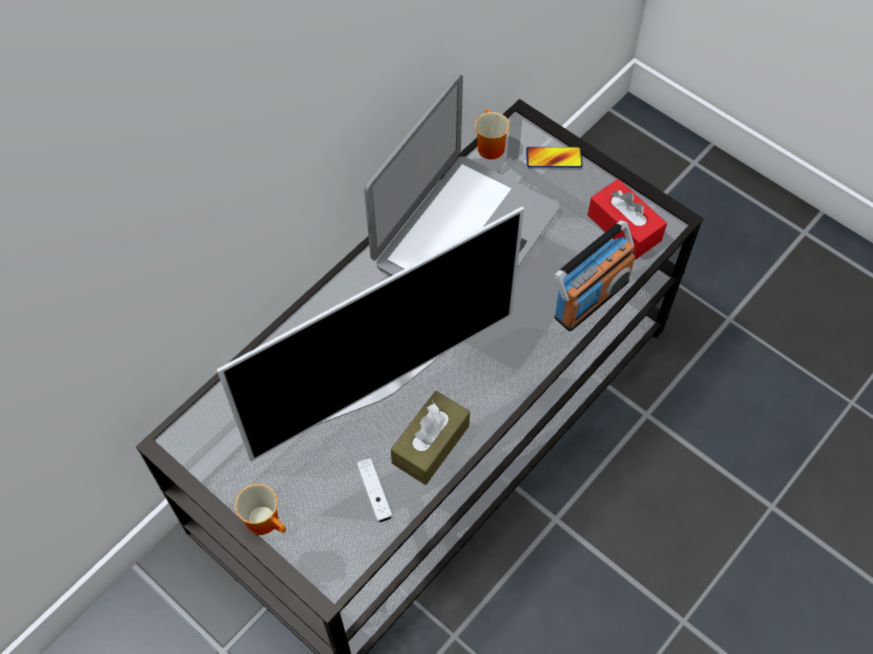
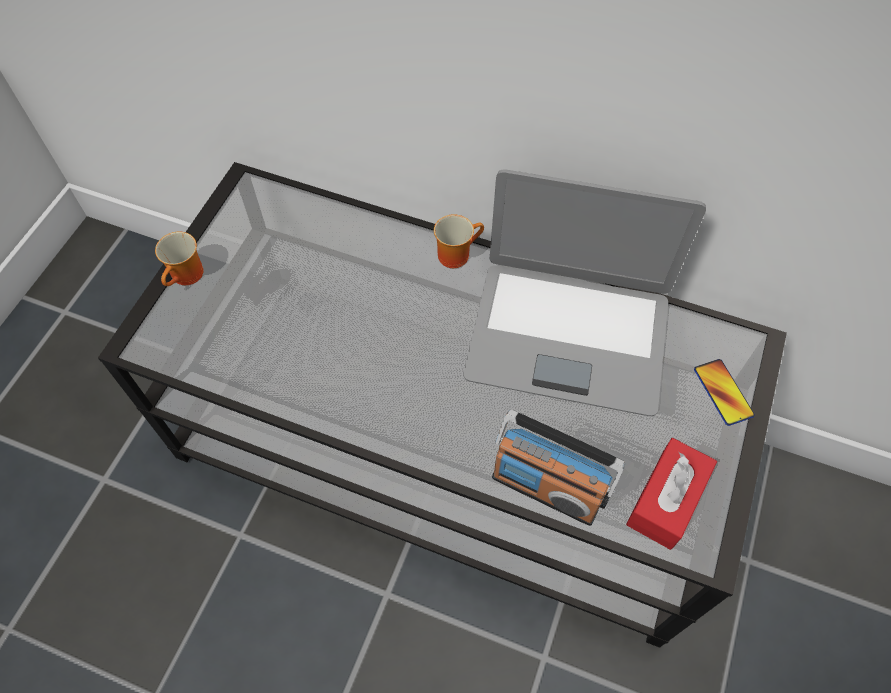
camera: 70 degrees right, 0 degrees up
(374, 493) = (238, 352): white game controller -> none
(379, 386) = (356, 318): television -> none
(430, 444) = (305, 384): brown tissue box -> none
(488, 146) = (699, 321): mug -> mug (455, 252)

